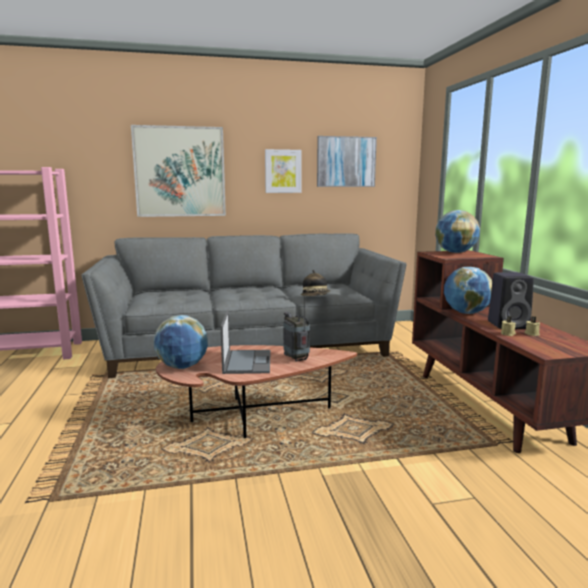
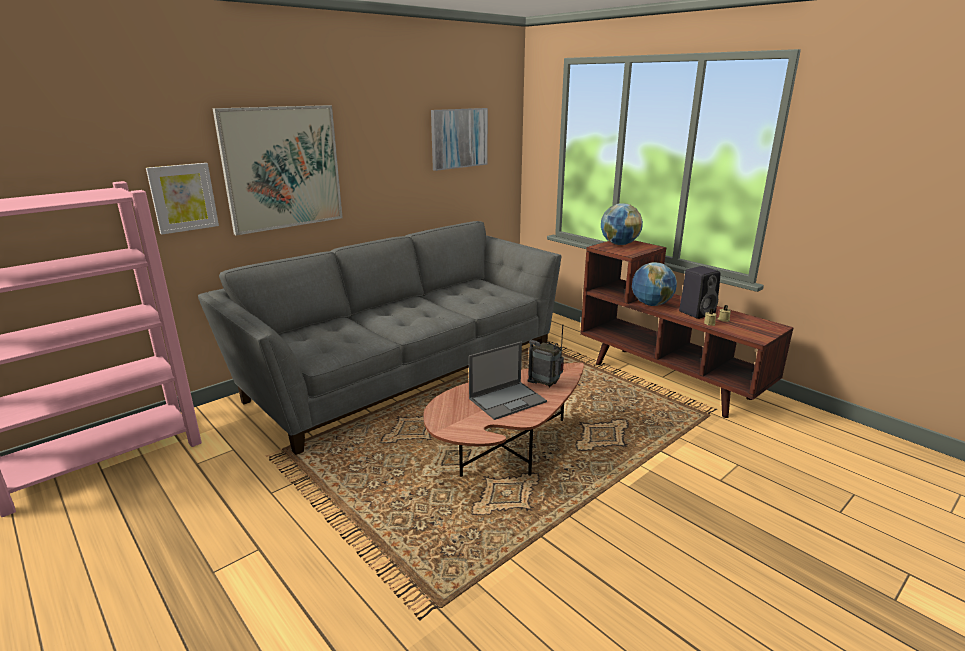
camera: 30 degrees left, 10 degrees up
(182, 367) = (458, 424): globe -> none
(247, 361) = (508, 400): laptop -> laptop turned 90 degrees clockwise
(283, 171) = (398, 155): picture -> picture (183, 197)
(315, 297) = (487, 305): hat -> none

